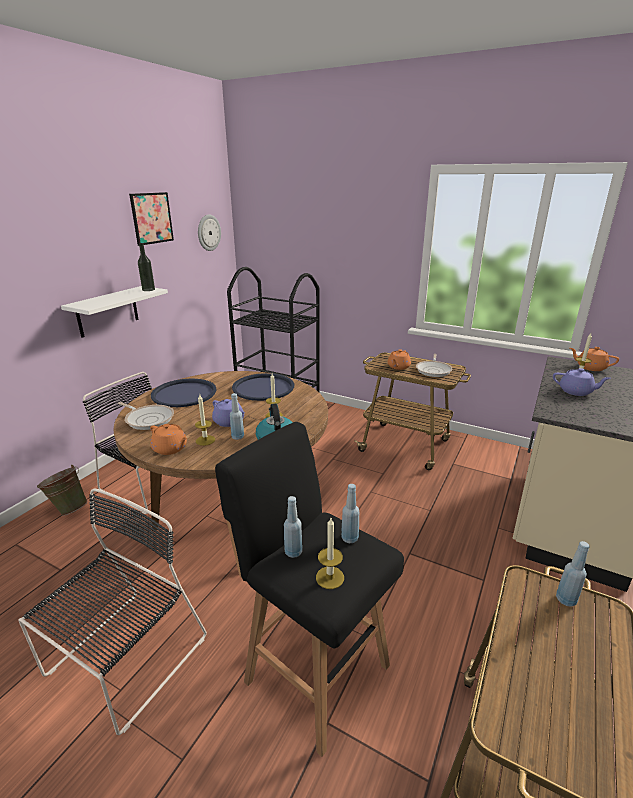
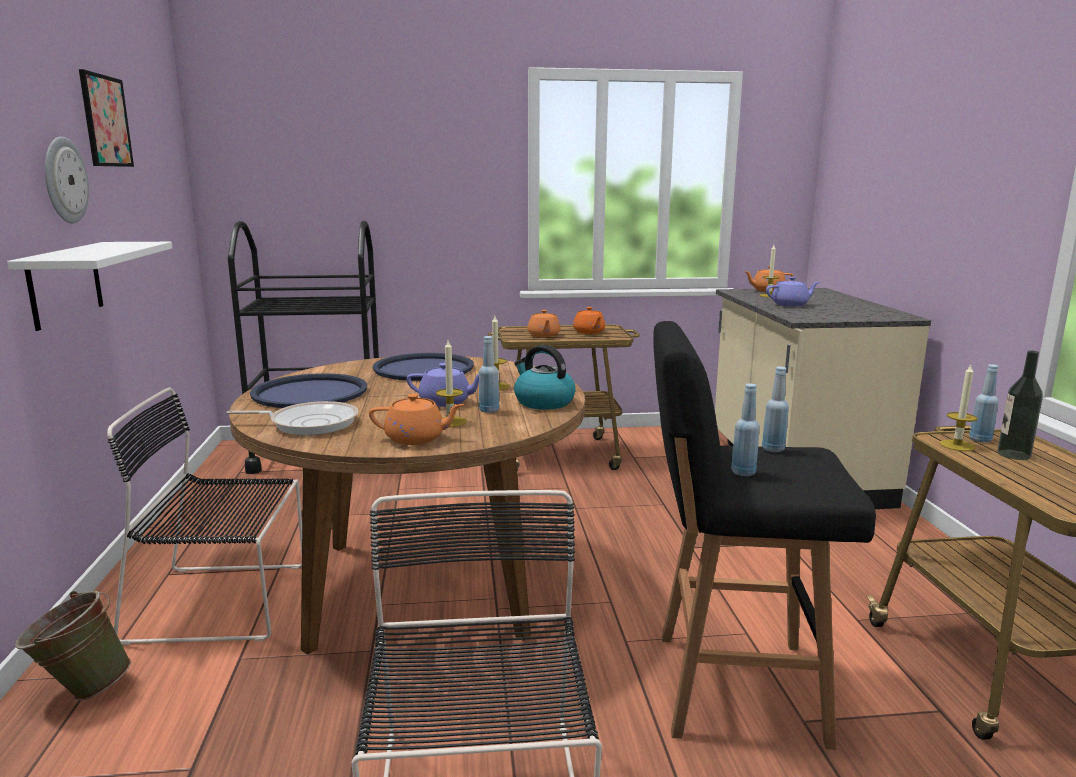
camera: 35 degrees left, 10 degrees down
(148, 289) = (137, 243): bottle -> bottle (1013, 454)
(208, 232) = (166, 164): wall clock -> wall clock (64, 180)
(330, 577) = (812, 475): candle -> candle (957, 445)
(434, 370) = (589, 332): frying pan -> orange teapot

